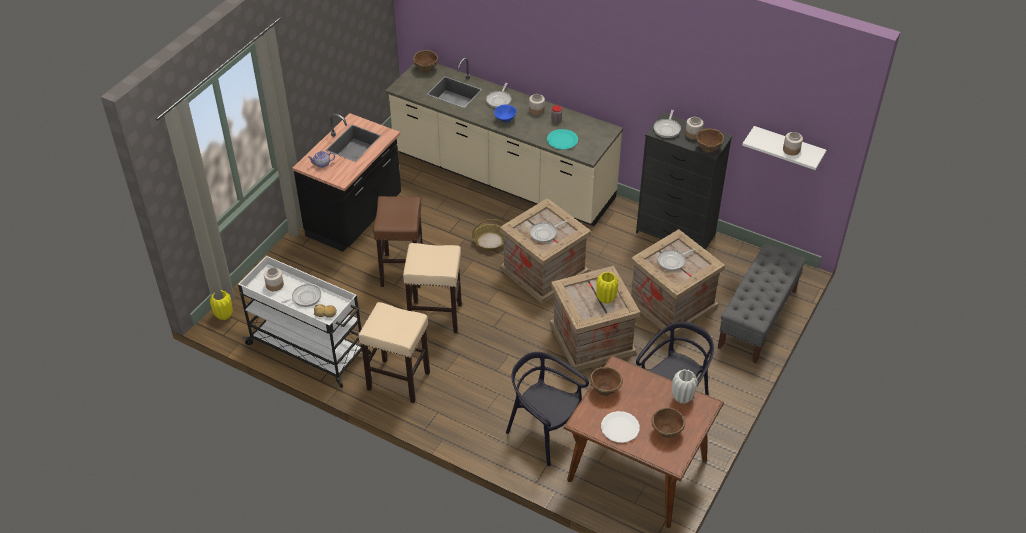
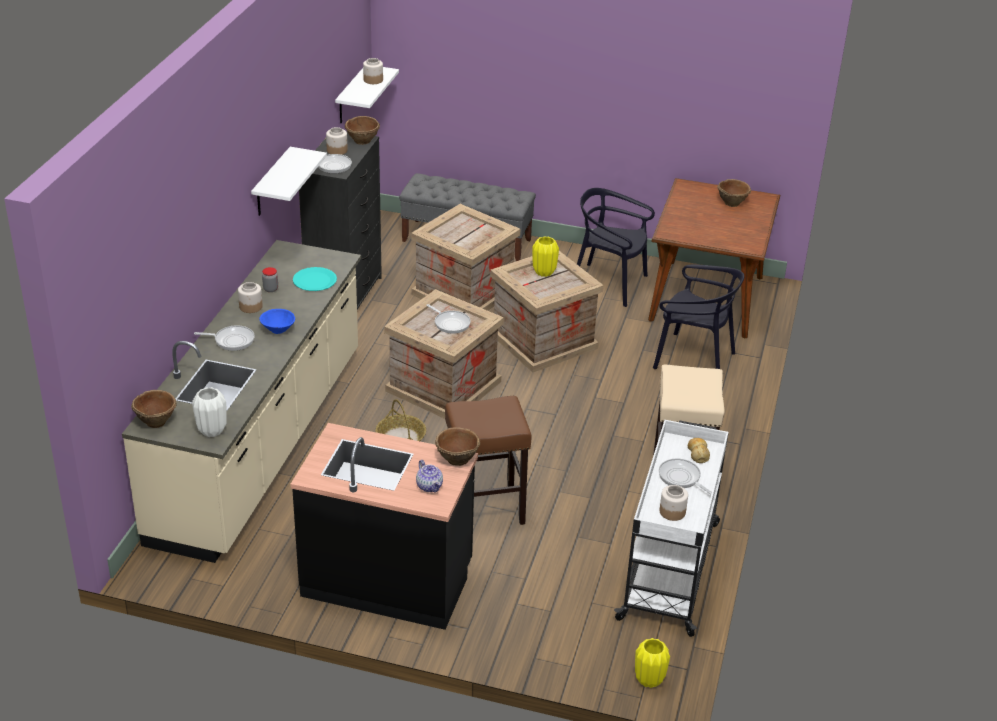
camera: 105 degrees left, 10 degrees down
(436, 317) = (559, 463): beige stool -> none
(544, 432) = (693, 359): black chair -> black chair turned 90 degrees counterclockwise
(605, 389) = (702, 237): brown bowl -> brown bowl (457, 459)
(620, 428) = (744, 226): white plate -> none
(629, 91) = (271, 183): none -> white shelf
(672, 261) = (465, 235): frying pan -> none
(682, 397) = (684, 197): white vase -> white vase (211, 431)

